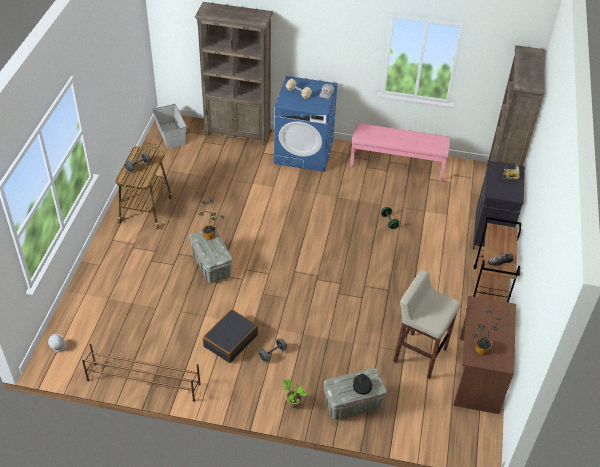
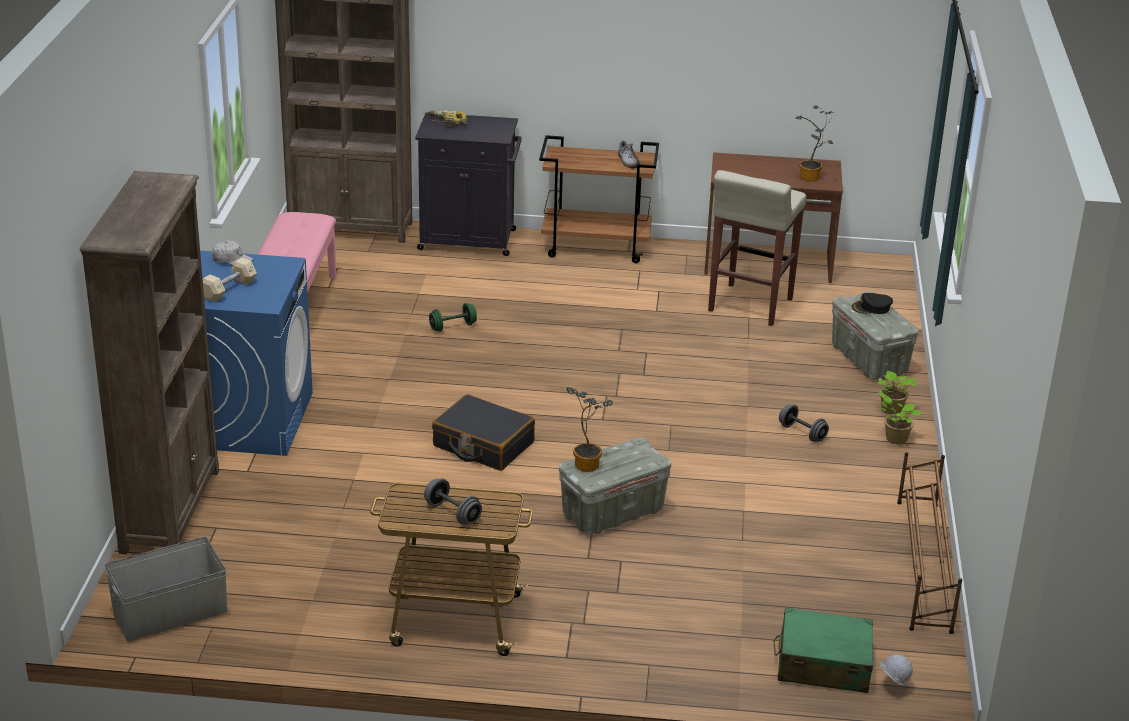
camera: 95 degrees left, 15 degrees down
(80, 324) = (823, 664): none -> green suitcase
(230, 340) = (790, 477): black suitcase -> black suitcase (483, 445)
(262, 397) = (894, 438): none -> potted plant

